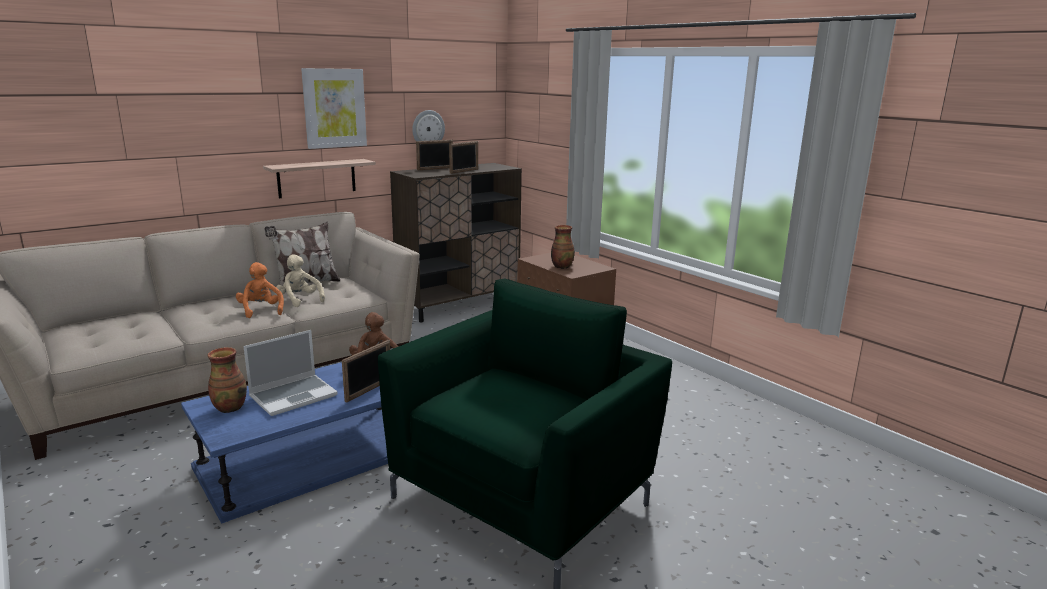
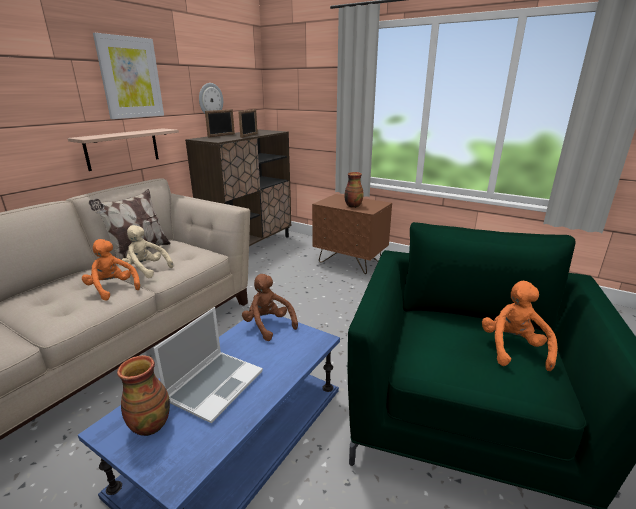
camera: 20 degrees left, 5 degrees up
(369, 390) = (288, 357): picture frame -> none
(536, 407) = (513, 349): none -> orange plush toy

